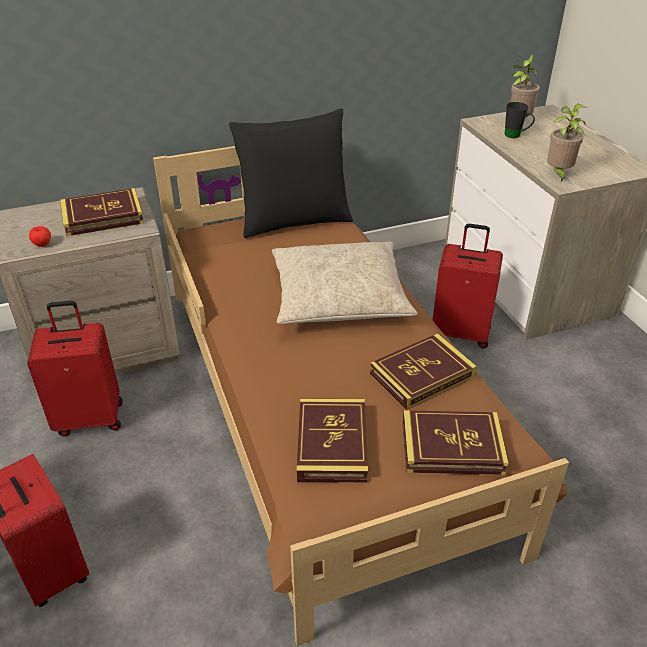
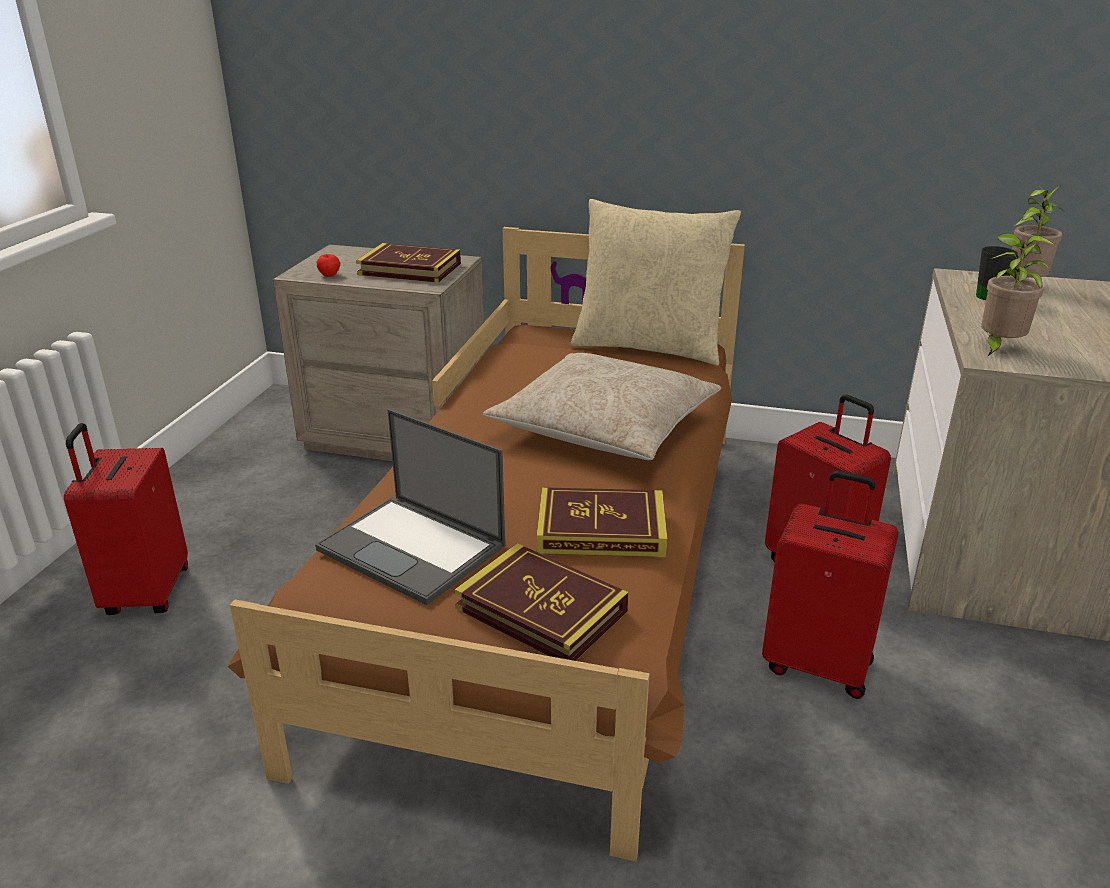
camera: 35 degrees right, 10 degrees down
(90, 418) = (317, 486): red suitcase -> red suitcase (818, 664)
(294, 220) = (649, 346): black pillow -> beige pillow
(332, 444) = (414, 548): book -> laptop

